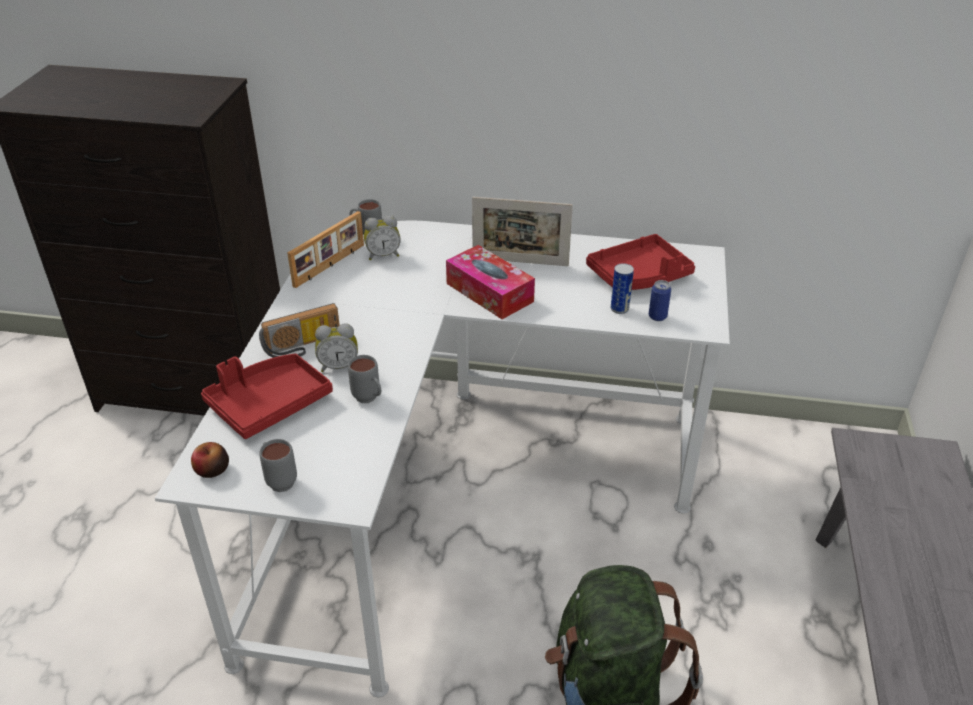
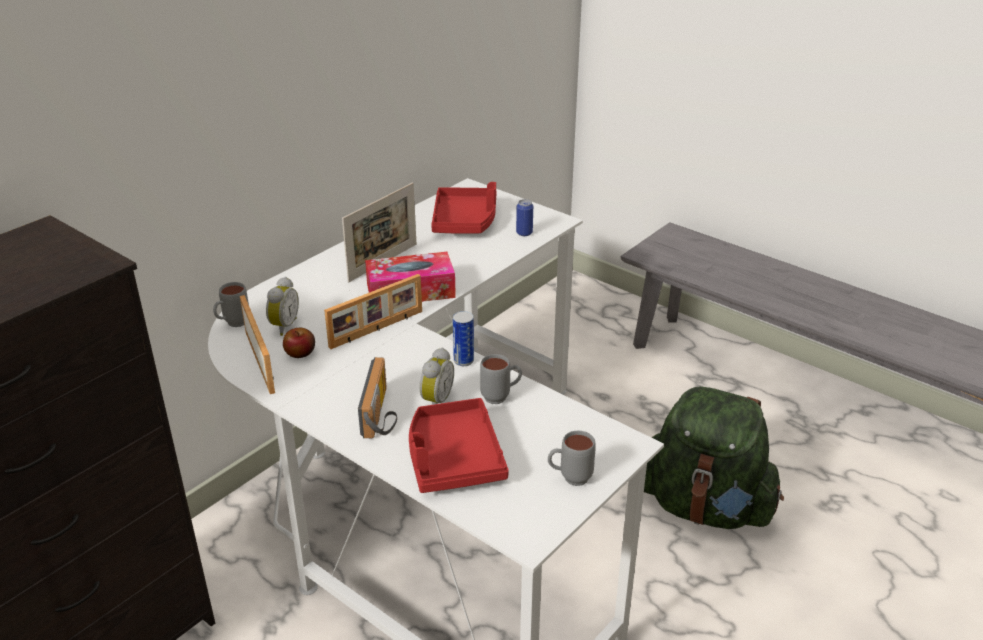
camera: 60 degrees left, 5 degrees down
(212, 470) = (523, 518): apple -> apple (300, 353)
(416, 299) = (377, 329): none -> picture frame
(619, 309) = (498, 244): can -> can (463, 361)

